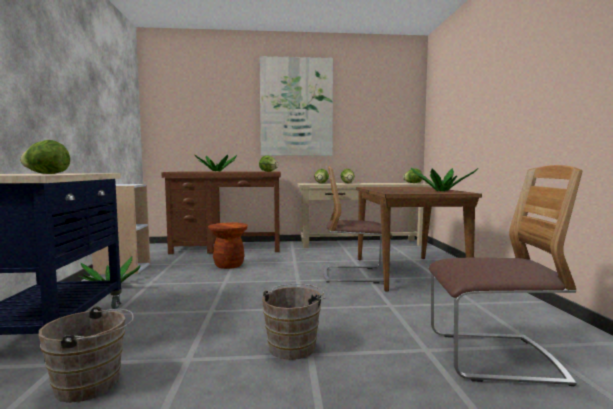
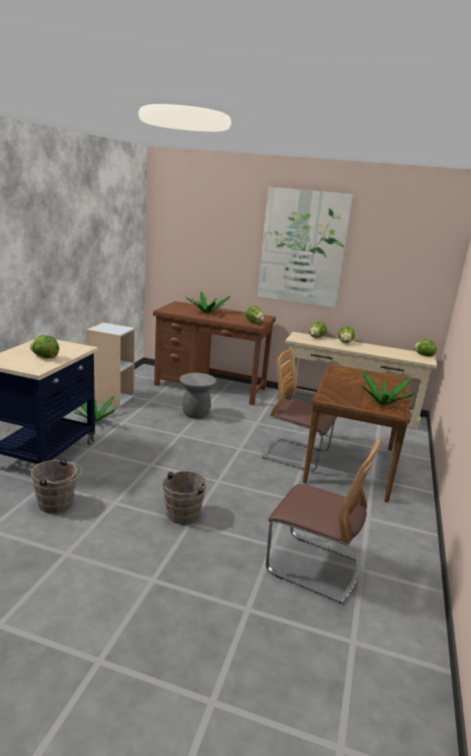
camera: 20 degrees right, 15 degrees up
(229, 265) = (196, 413): brown stool -> grey stool

